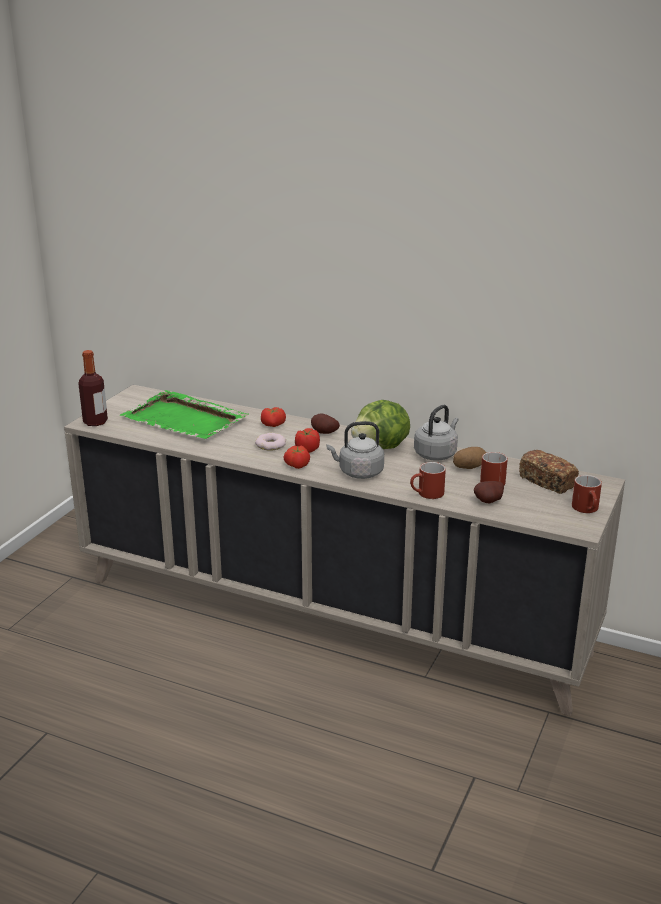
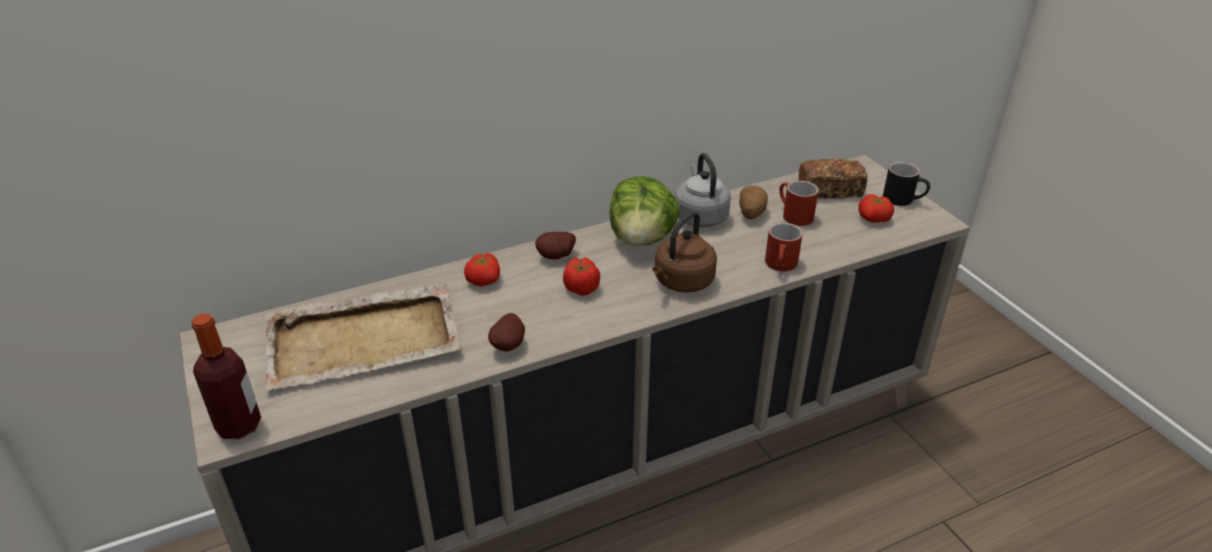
camera: 50 degrees left, 10 degrees up
(185, 420) = (365, 340): green tray -> beige tray
(271, 445) = (534, 308): donut -> none
(296, 465) = (610, 314): tomato -> tomato (873, 219)
(358, 472) = (682, 282): grey kettle -> brown kettle
(489, 502) = (837, 240): potato -> potato (510, 345)
(587, 509) = (904, 199): red mug -> black mug

